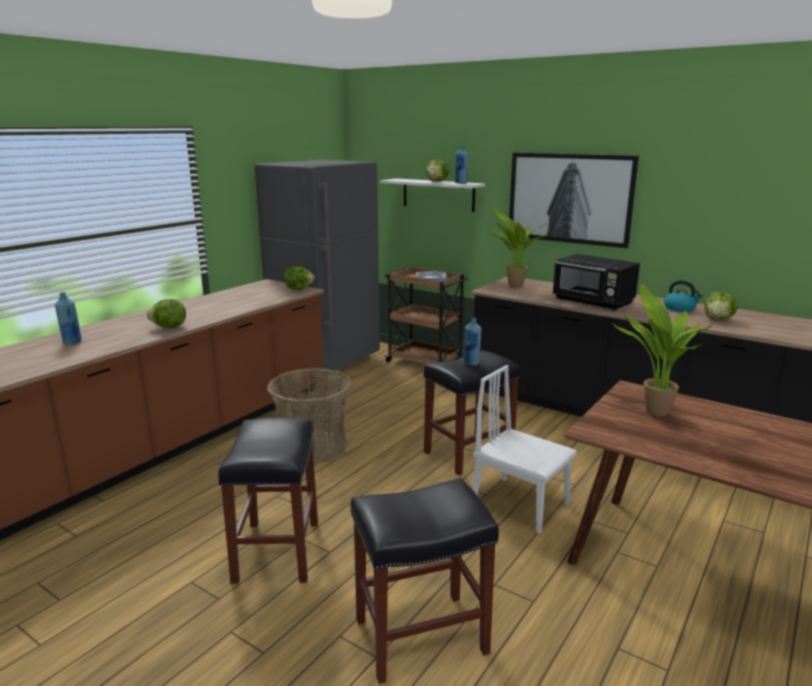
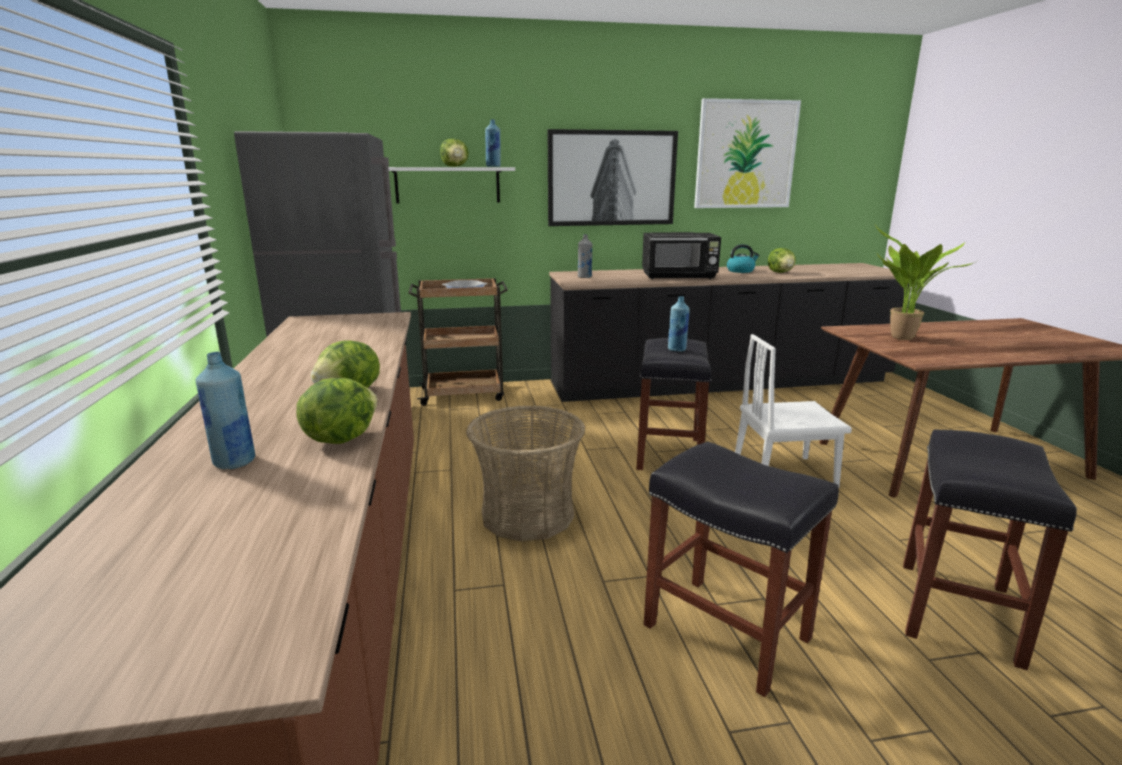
camera: 45 degrees left, 0 degrees up
(298, 288) = (376, 316): lettuce -> lettuce (340, 438)
(513, 286) = (584, 277): potted plant -> grey bottle
(720, 183) = (745, 155): none -> picture

